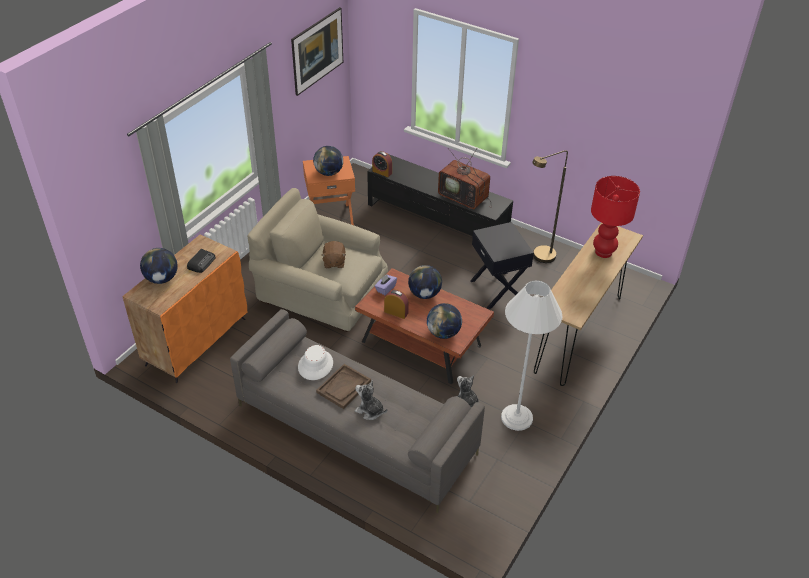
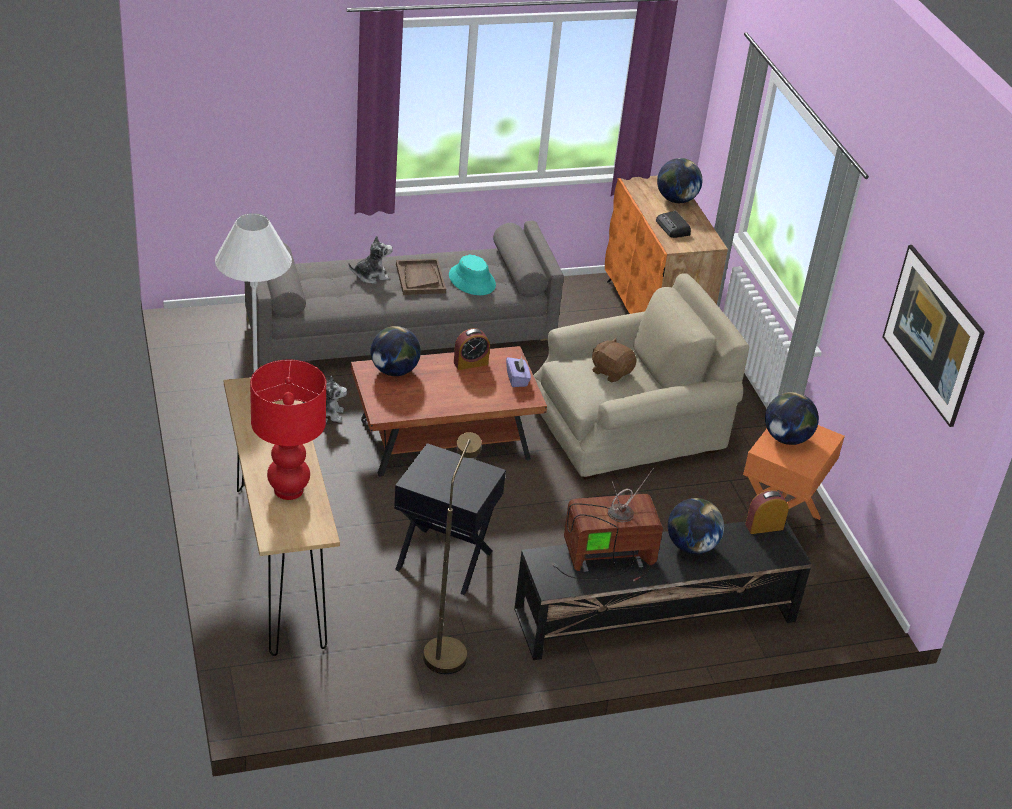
camera: 130 degrees right, 5 degrees down
(315, 365) = (472, 280): white hat -> turquoise hat
(424, 294) = (469, 398): globe -> globe (691, 546)

